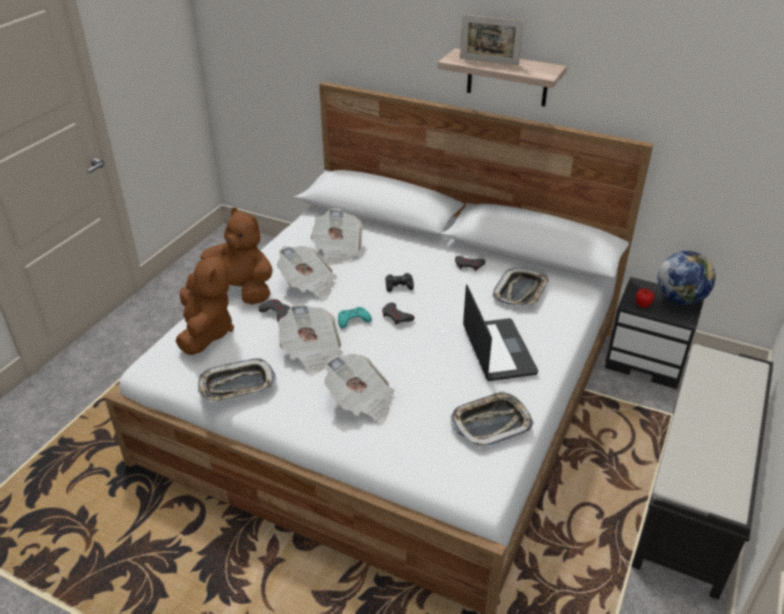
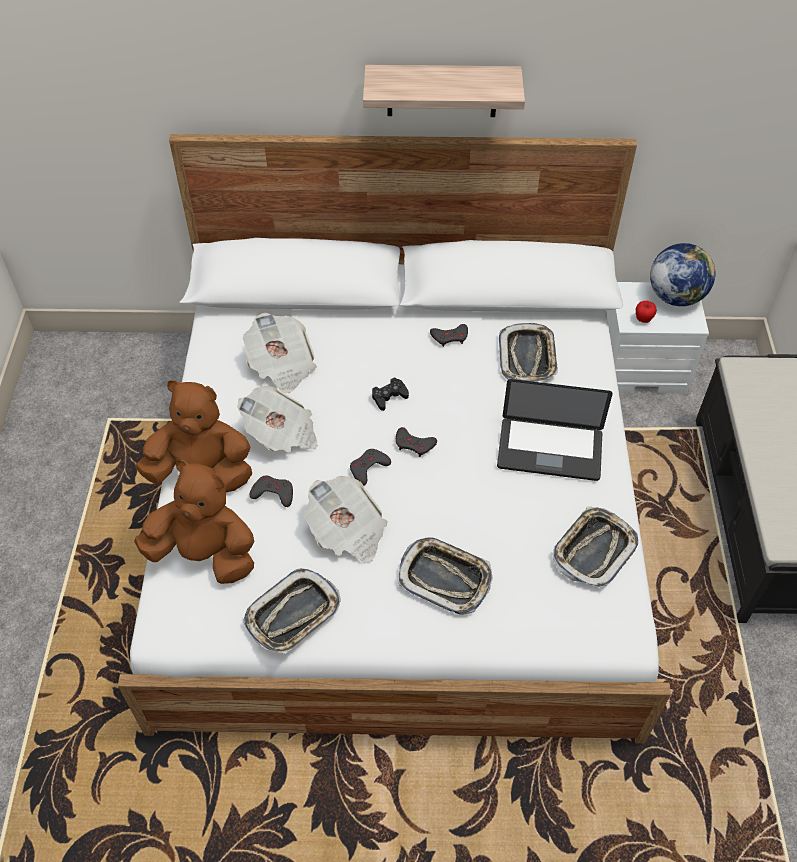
camera: 25 degrees left, 15 degrees up
(206, 332) = (205, 554): brown plush toy -> brown plush toy turned 45 degrees counterclockwise
(353, 320) = (368, 468): turquoise game controller -> grey game controller
(361, 401) = (445, 578): newspaper -> tray
(489, 61) = (426, 83): picture frame -> none
(498, 350) = (549, 450): laptop -> laptop turned 135 degrees clockwise
(647, 360) = (642, 366): black nightstand -> white nightstand

